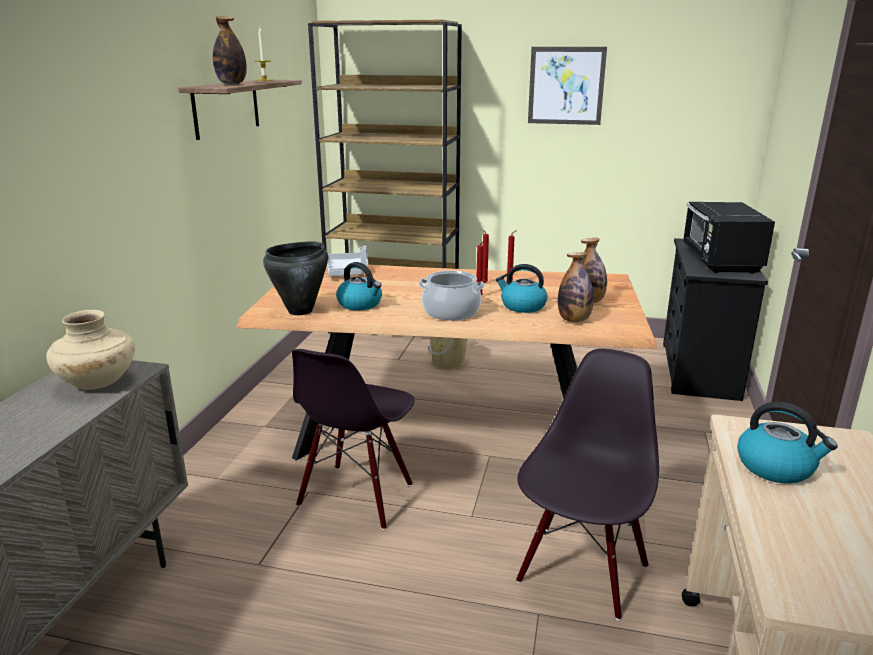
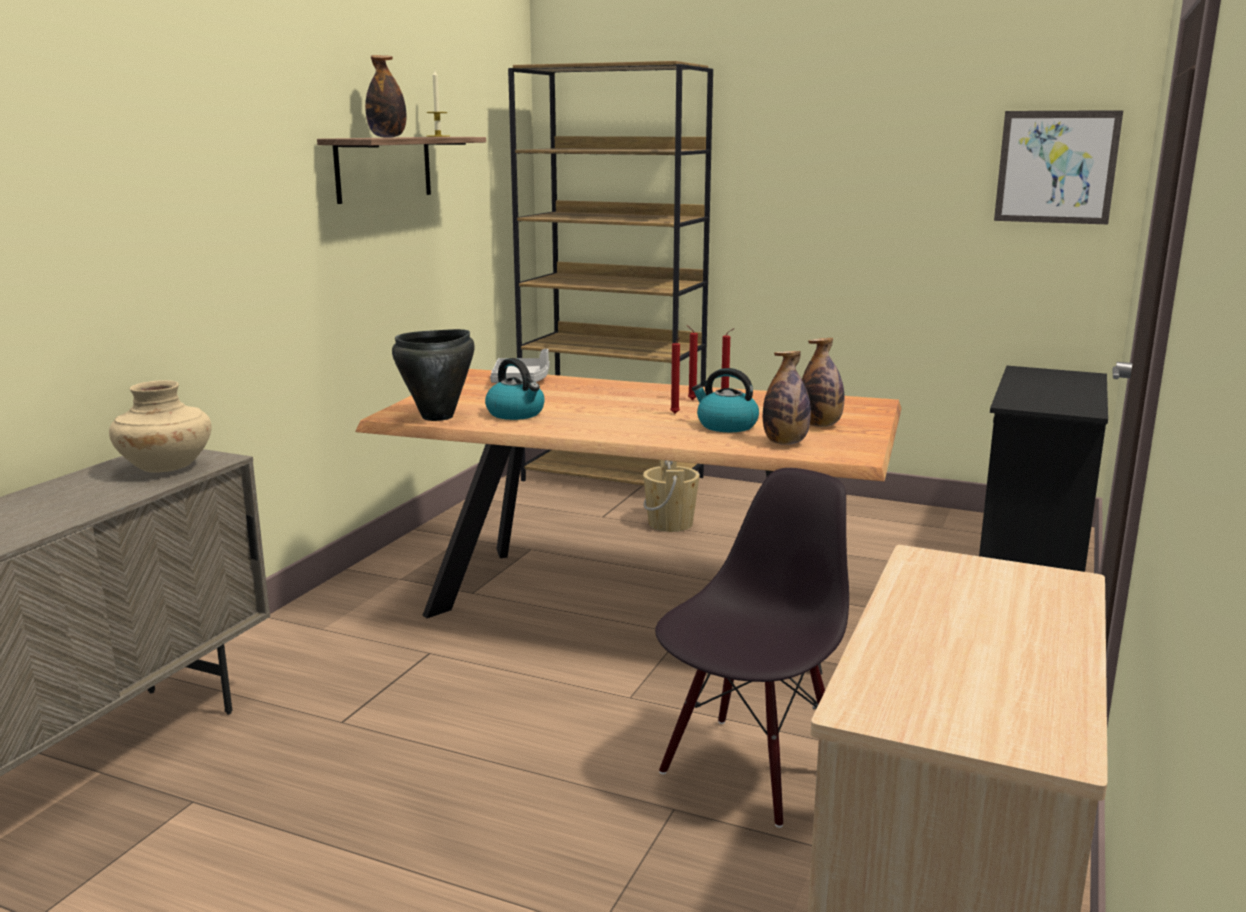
camera: 10 degrees right, 5 degrees down
(357, 496) = (489, 663): black chair -> none
(451, 312) = (627, 427): cooking pot -> none
(566, 86) = (853, 150): picture -> picture (1056, 167)
(720, 262) = (1053, 394): black microwave -> none
(776, 467) = (941, 598): kettle -> none

